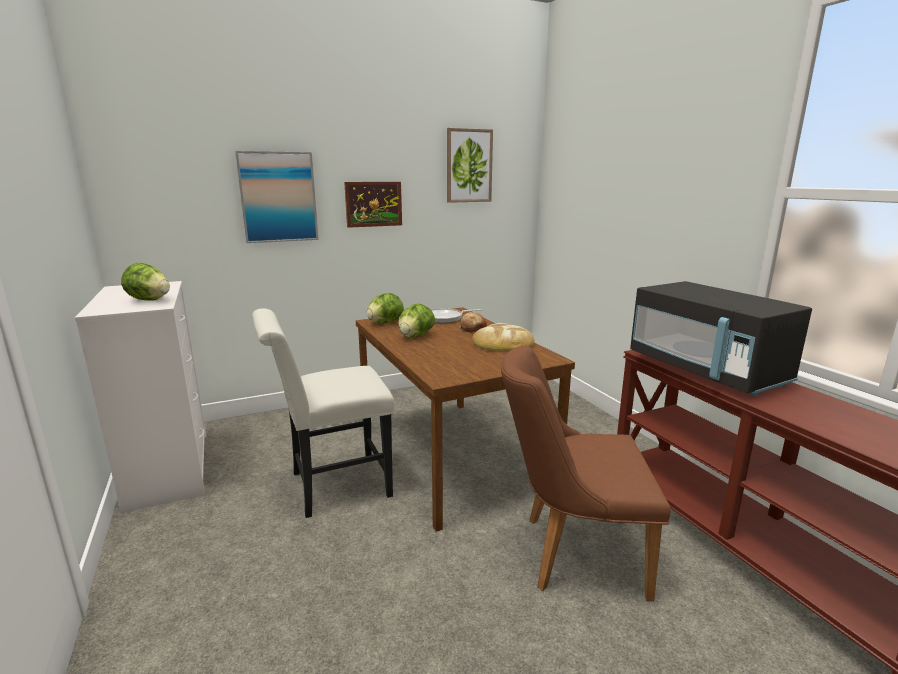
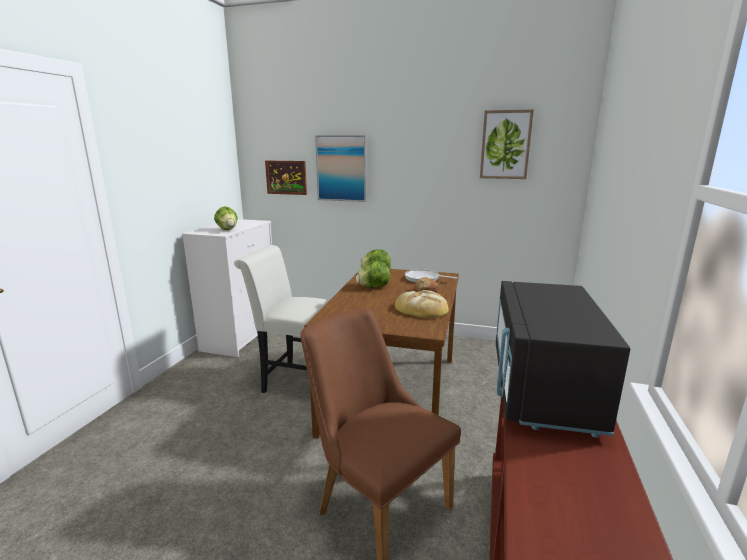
camera: 40 degrees right, 0 degrees up
(373, 204) = (412, 176): picture -> picture (286, 177)

